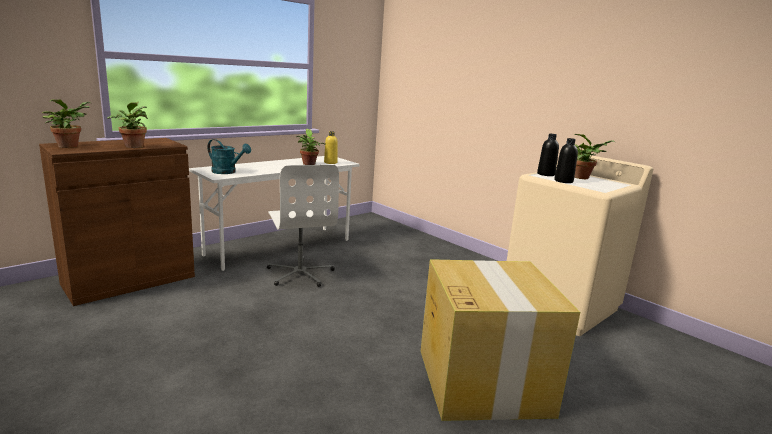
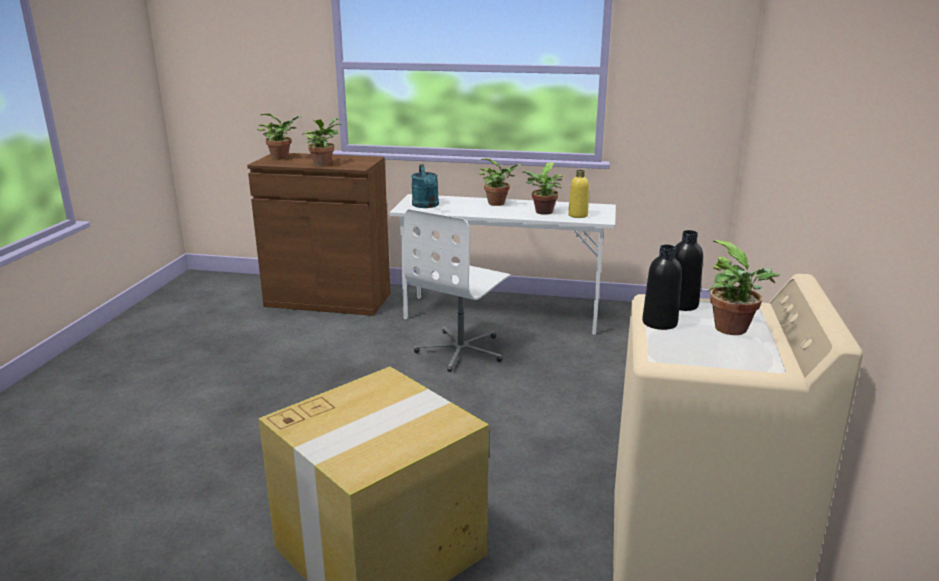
camera: 55 degrees right, 5 degrees up
(269, 164) = (498, 203): none -> potted plant

